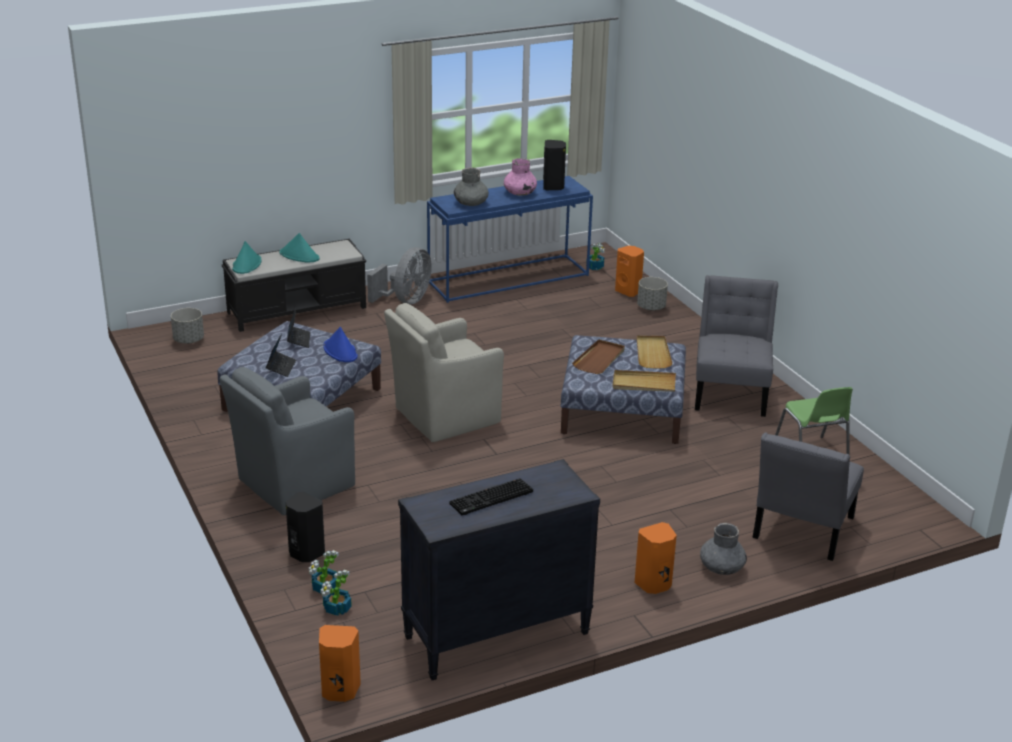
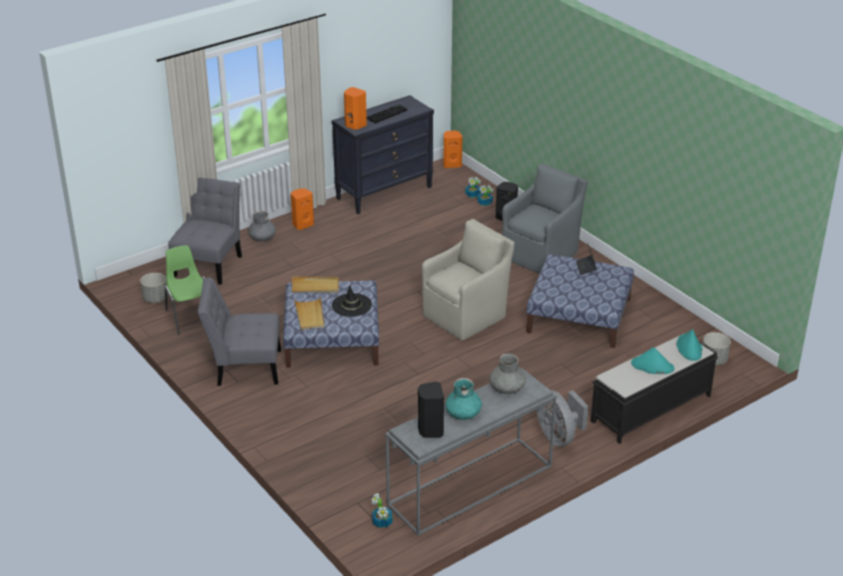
camera: 170 degrees right, 5 degrees up
(298, 340) = (591, 293): laptop -> none
(340, 351) = (552, 287): blue hat -> none
(405, 300) = (559, 436): grey fan -> grey fan turned 45 degrees counterclockwise
(509, 278) = (470, 487): blue console table -> grey console table
(519, 193) = (463, 413): pink vase -> turquoise vase
(599, 359) = (351, 305): brown tray -> black hat
(628, 291) = (340, 485): orange speaker -> orange speaker (355, 125)
(651, 307) = (315, 463): grey planter -> grey planter (155, 299)
(731, 392) = (244, 367): grey chair -> grey chair turned 90 degrees clockwise

